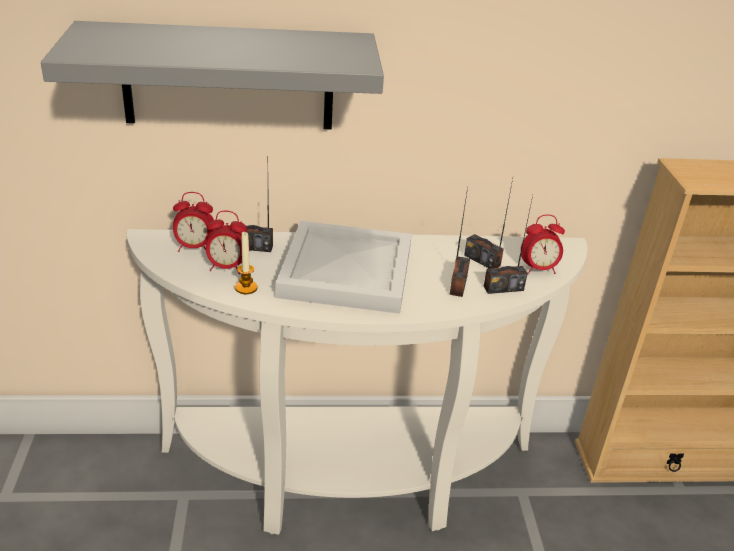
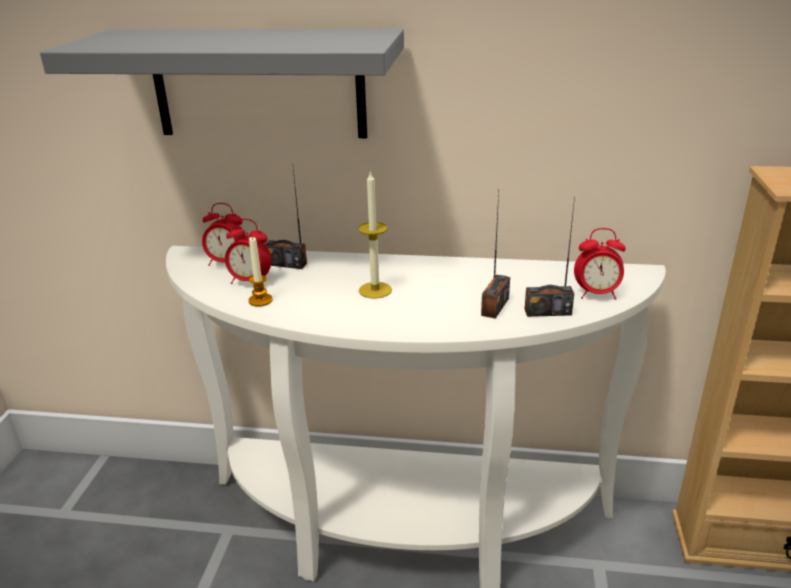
camera: 15 degrees right, 5 degrees down
(348, 272) = (375, 290): white tray -> candle
(482, 260) = (532, 283): radio -> none

